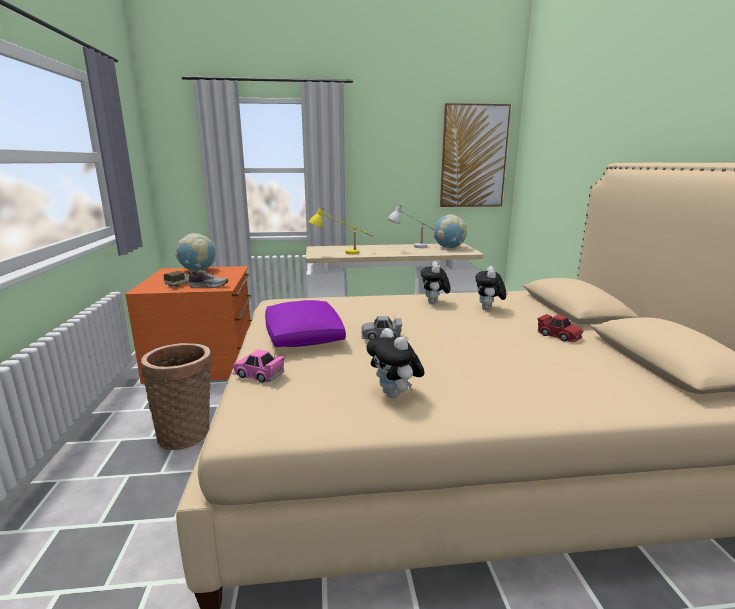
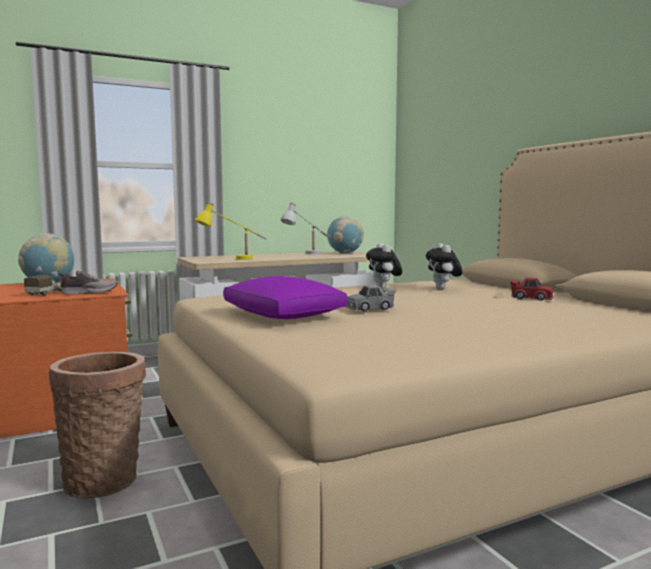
camera: 20 degrees left, 10 degrees down
(259, 375) = (282, 339): pink toy car -> none
(395, 395) = (448, 338): plush toy -> none
(473, 156) = (354, 158): picture -> none

